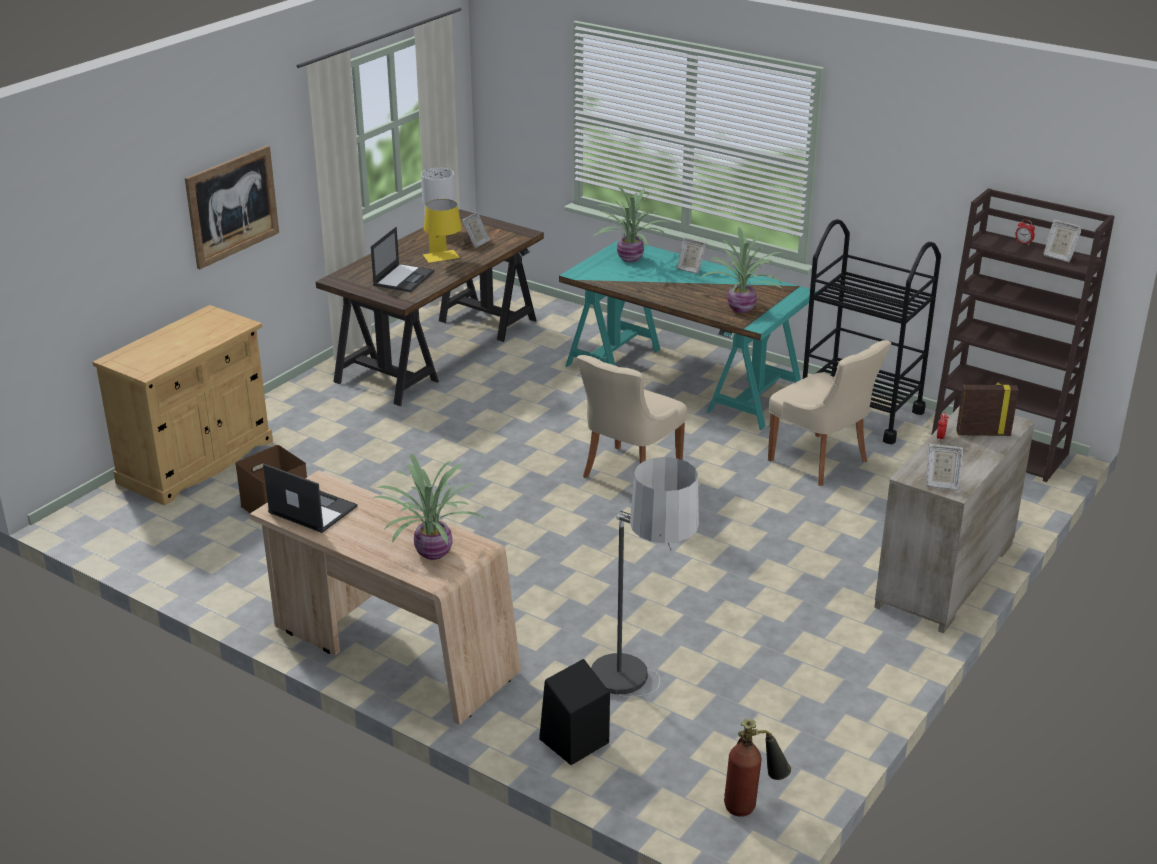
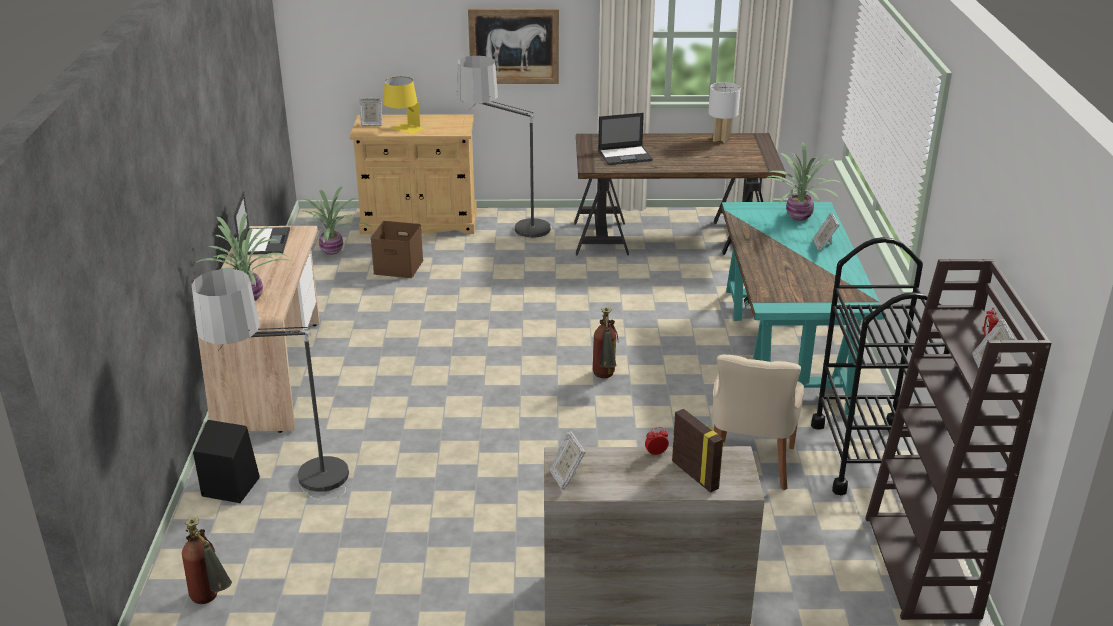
camera: 55 degrees right, 0 degrees up
(316, 427) = (509, 240): none -> floor lamp
(443, 259) = (678, 156): yellow table lamp -> yellow table lamp (404, 130)
(476, 243) = (722, 157): picture frame -> picture frame (371, 124)
(629, 474) = (604, 378): beige chair -> fire extinguisher
(742, 308) = (788, 290): potted plant -> potted plant (333, 251)

